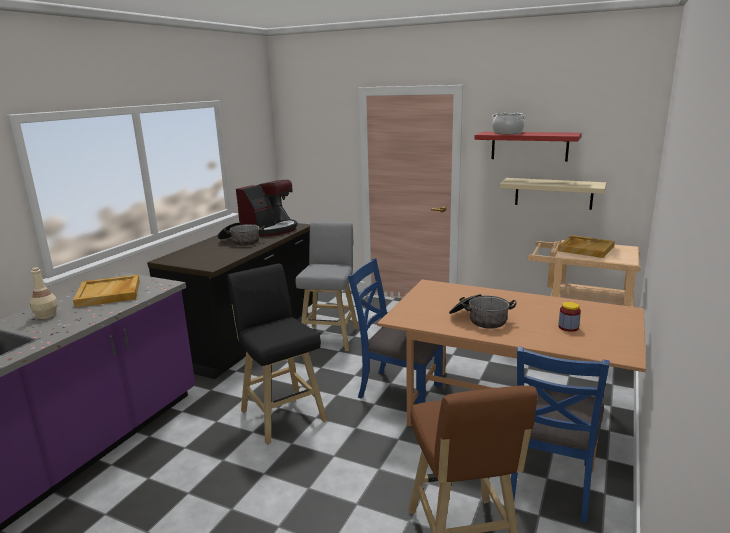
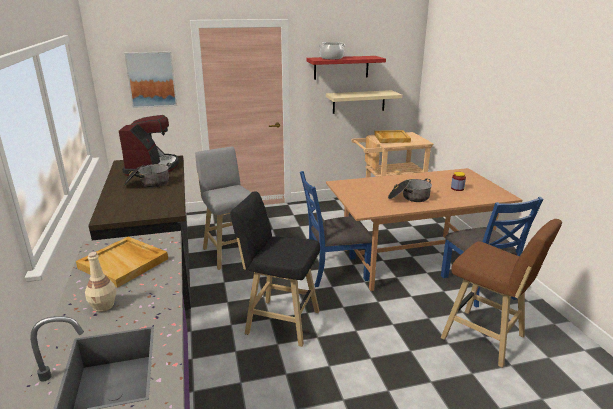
camera: 40 degrees left, 5 degrees up
(321, 147) = (151, 79): none -> picture

